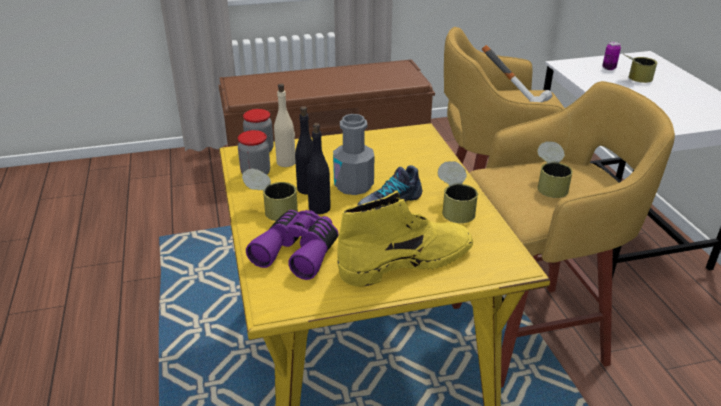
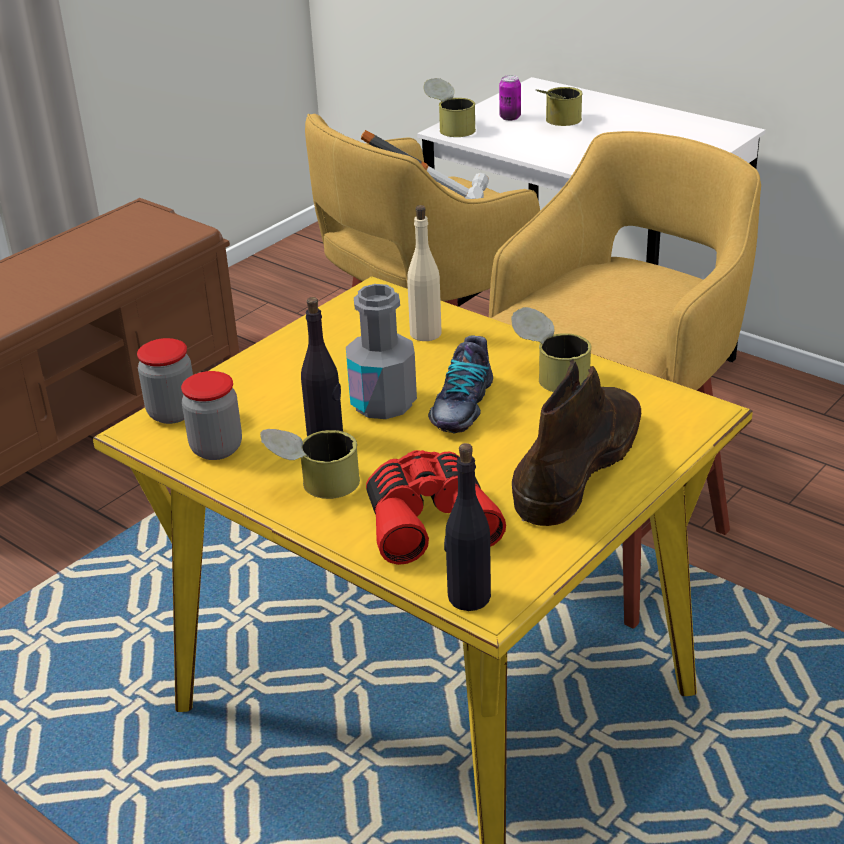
camera: 35 degrees left, 0 degrees up
(286, 162) = (239, 412): beige bottle -> beige bottle (425, 333)
(298, 251) = (429, 519): purple binoculars -> red binoculars
(319, 208) = (378, 453): black bottle -> black bottle (468, 597)
(407, 261) = (579, 465): yellow boot -> brown boot
(550, 184) = (611, 300): can -> can (450, 127)

